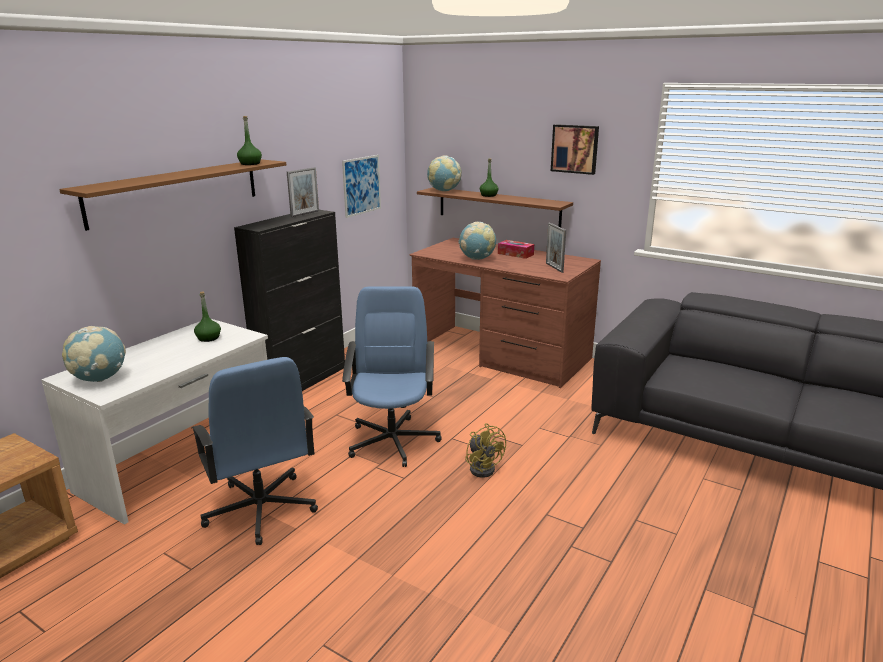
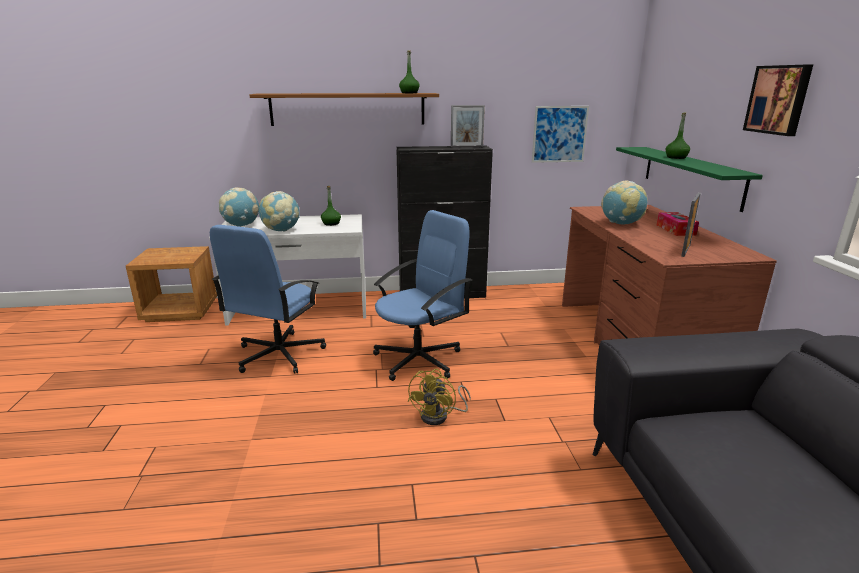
camera: 50 degrees right, 0 degrees up
(444, 191) = (643, 150): globe -> globe (281, 230)
(498, 208) = (691, 175): brown shelf -> green shelf

